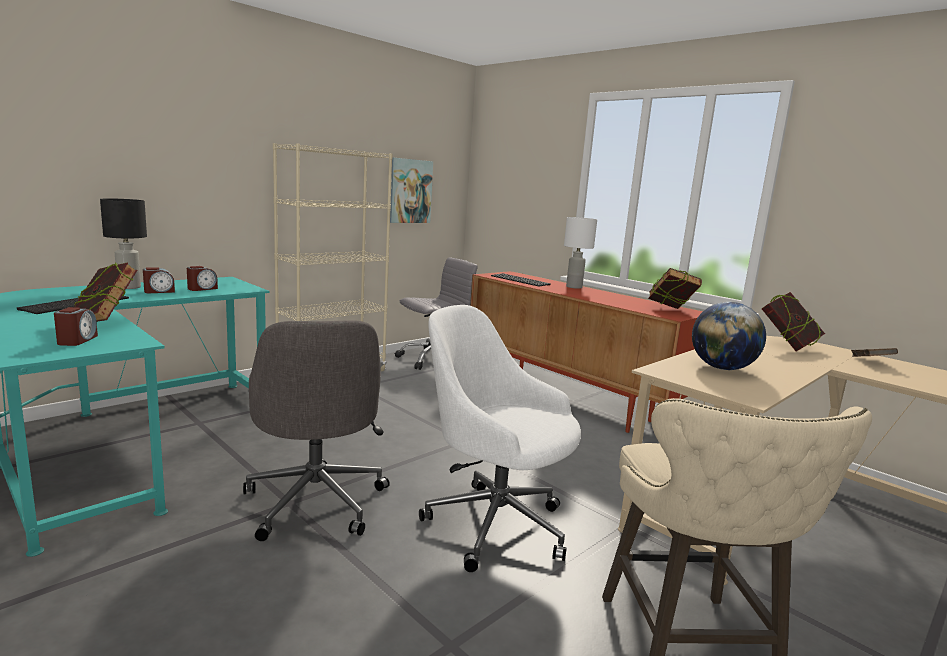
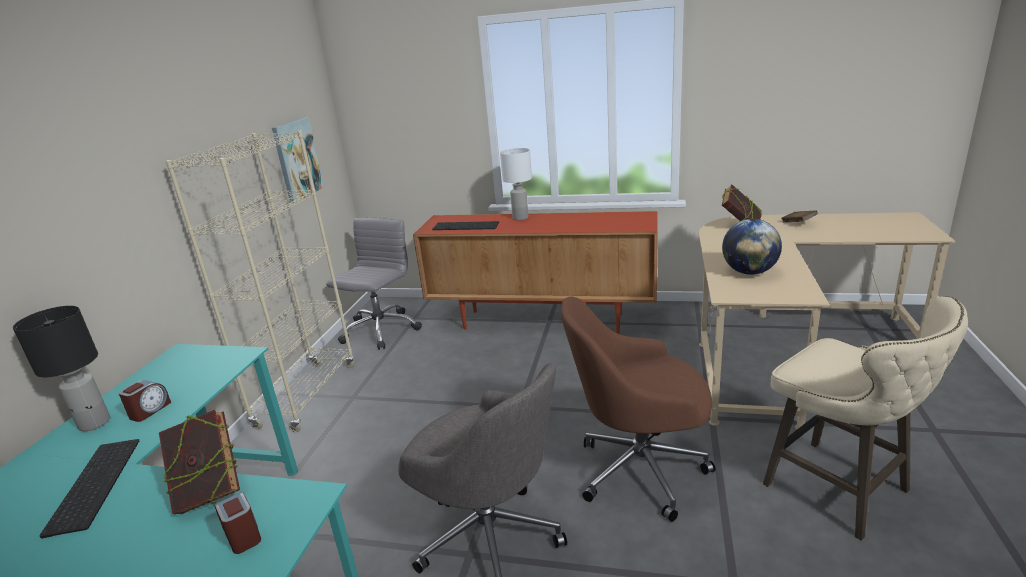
camera: 30 degrees left, 10 degrees up
(202, 289) = (190, 381): alarm clock -> none
(494, 526) = (639, 472): white office chair -> brown office chair
(670, 310) = (630, 220): book -> none

